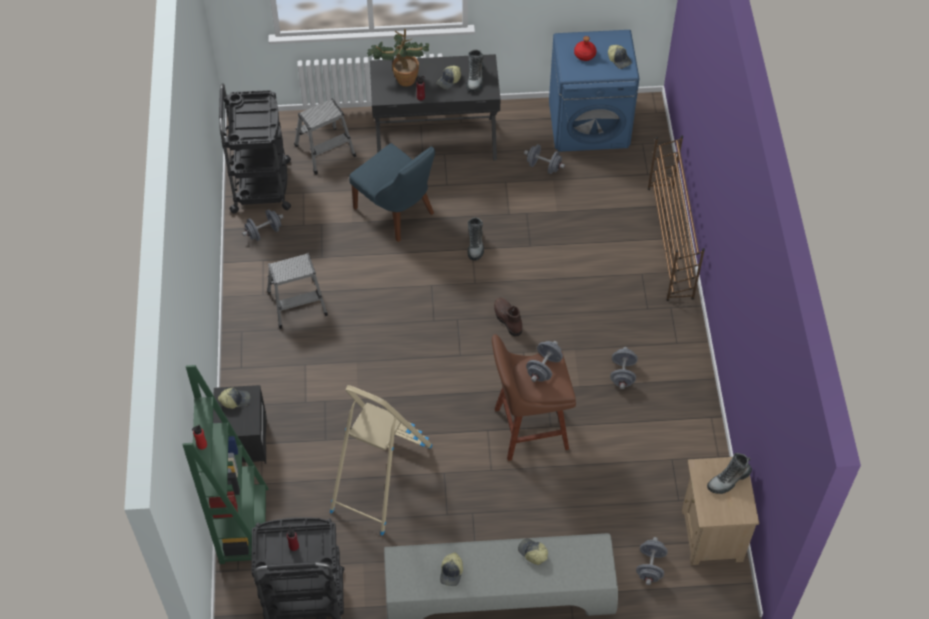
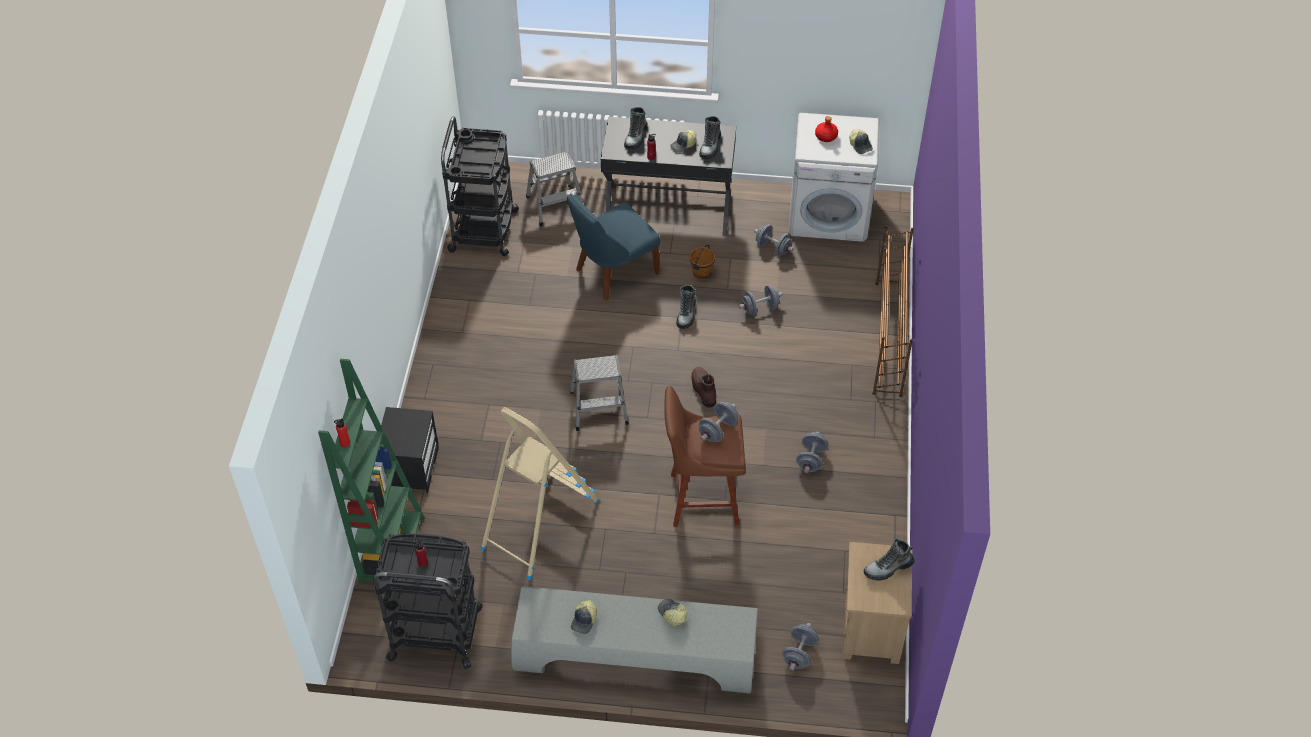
camera: 10 degrees right, 5 degrees down
(235, 400) = (404, 421): cap -> none
(264, 232) = (476, 274): grey dumbbell -> grey dumbbell (760, 308)
(296, 302) = (494, 344): grey step ladder -> grey step ladder (598, 407)
(396, 212) = (613, 272): blue chair -> blue chair turned 90 degrees clockwise
(401, 78) = (636, 137): potted plant -> boot
(481, 202) = (702, 274): none -> brown bucket
(590, 125) = (829, 215): blue washing machine -> white washing machine

